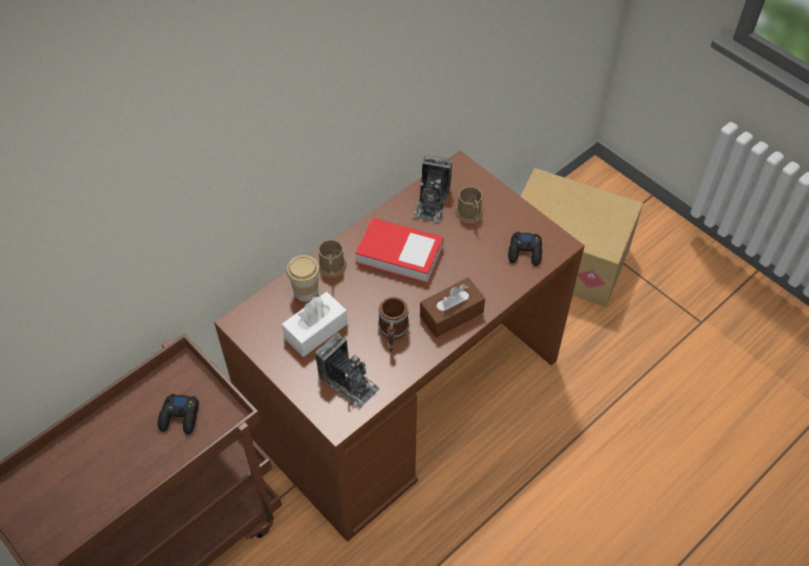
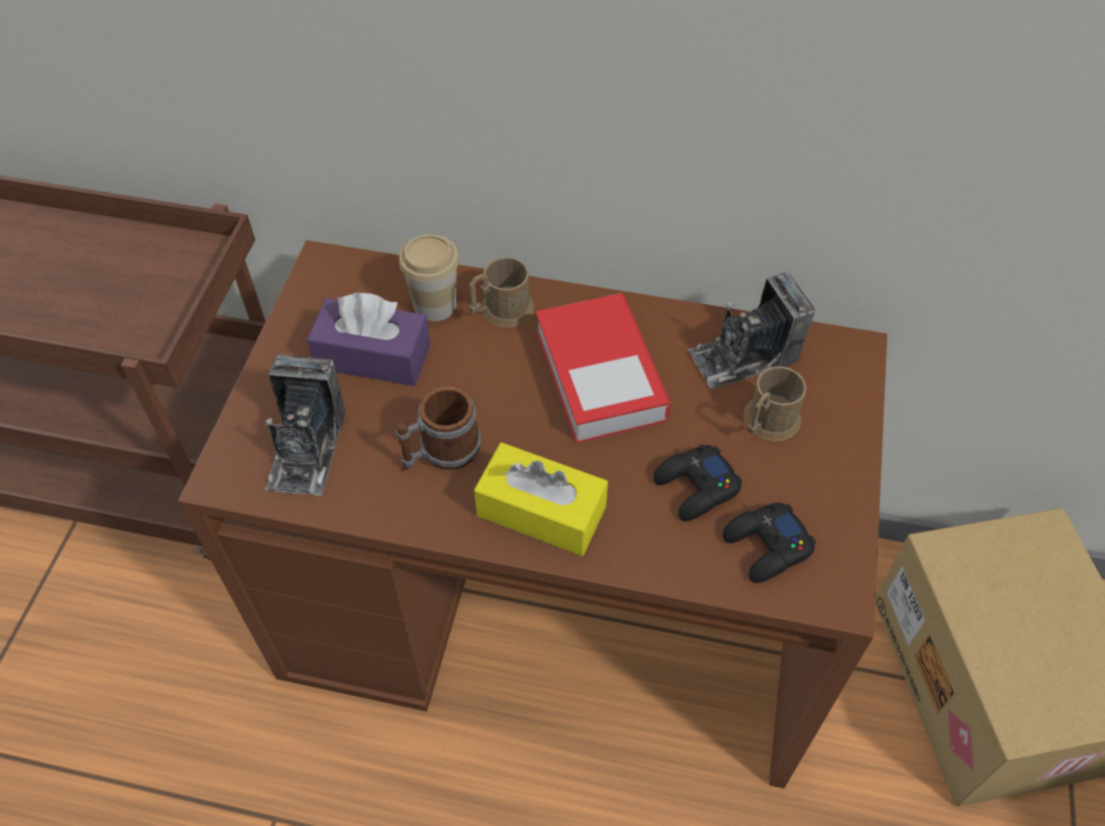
camera: 55 degrees right, 0 degrees up
(180, 417) = (126, 297): black game controller -> black game controller (696, 488)
(316, 331) = (373, 356): white tissue box -> purple tissue box
(451, 314) = (541, 511): brown tissue box -> yellow tissue box

